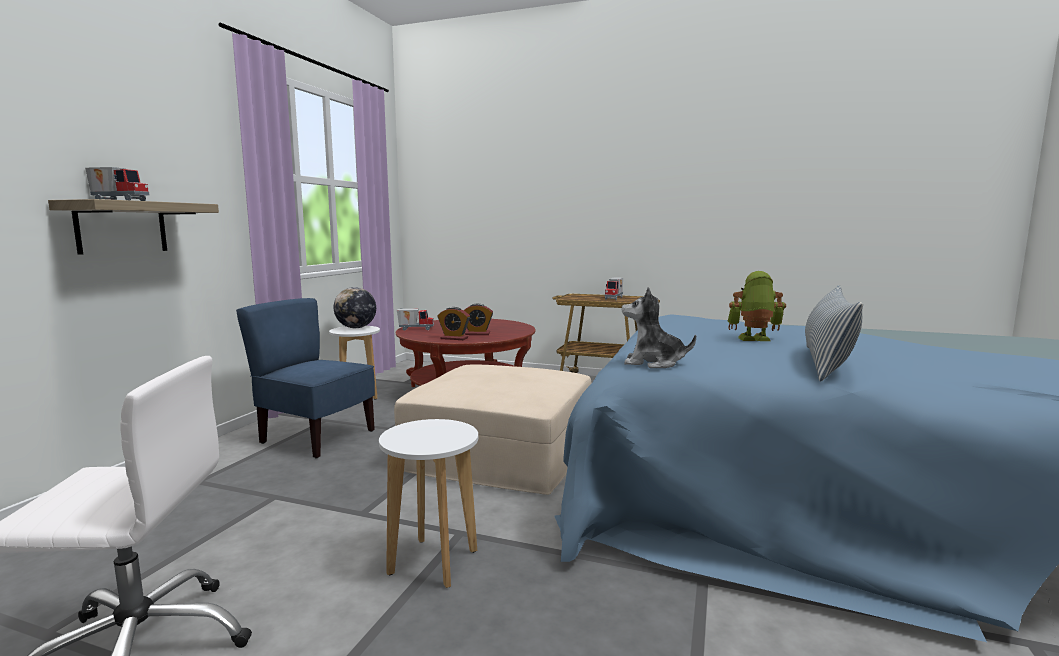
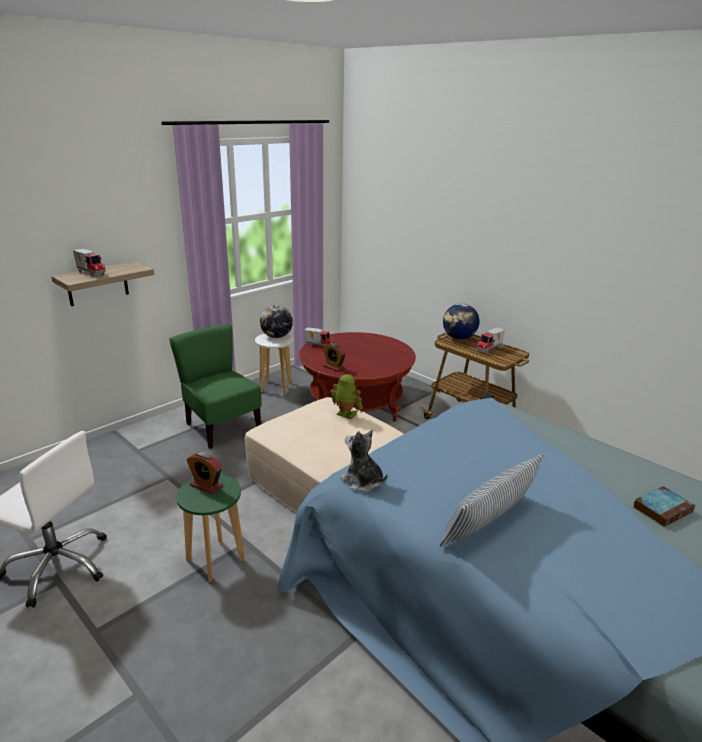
camera: 25 degrees right, 15 degrees up
(316, 438) = (222, 427): blue chair -> green chair
(432, 562) = (215, 560): white stool -> green stool
(477, 334) = (358, 363): alarm clock -> alarm clock (206, 485)
(576, 296) = (459, 338): none -> globe
(754, 339) = (491, 466): toy robot -> toy robot (345, 415)
(926, 342) = (662, 509): none -> book

